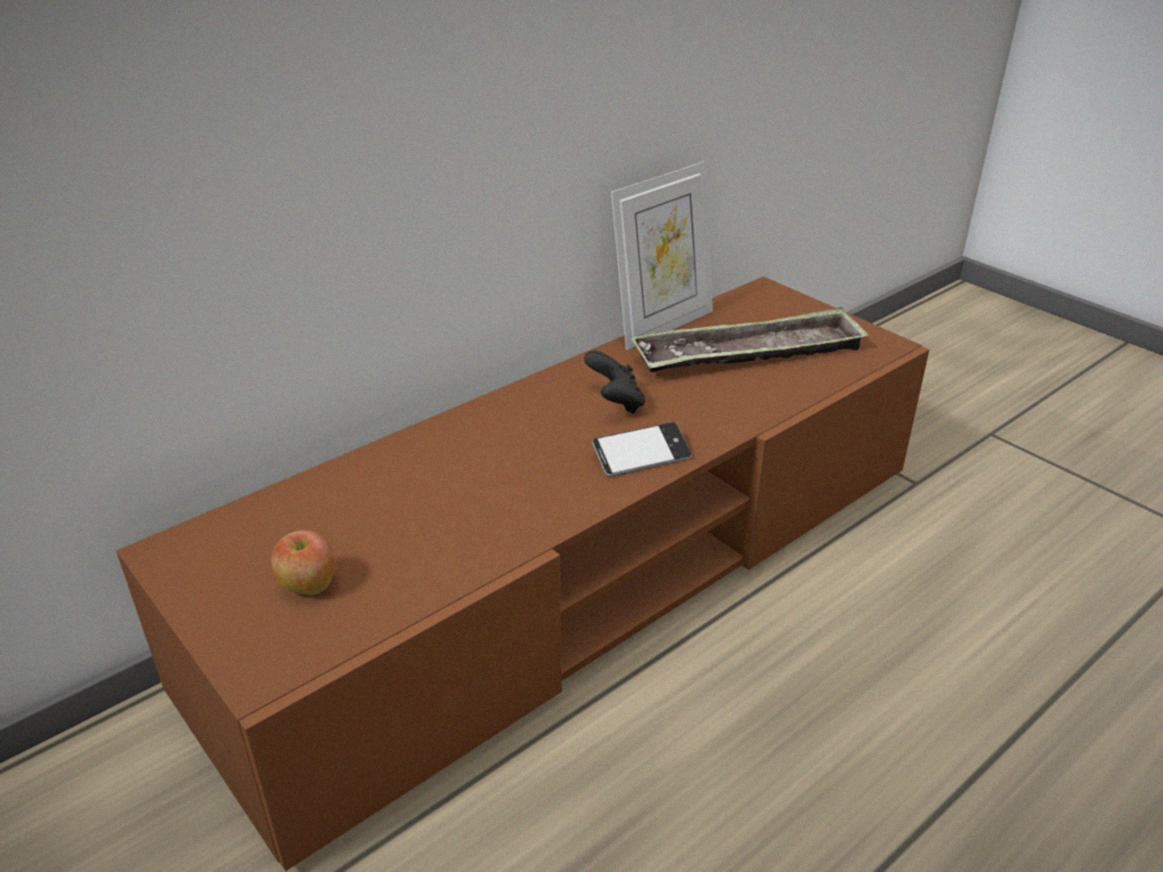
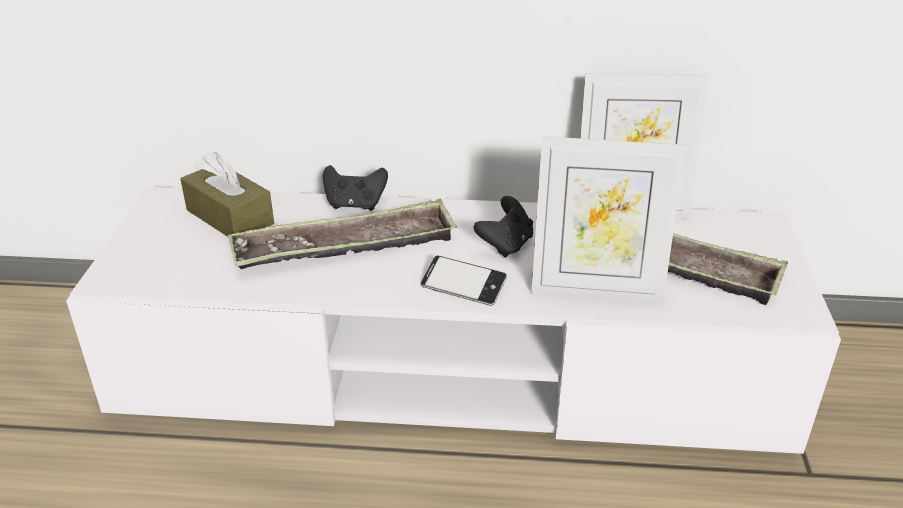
camera: 45 degrees right, 0 degrees up
(294, 524) = (230, 217): none -> brown tissue box
(308, 586) = (186, 251): apple -> none
(415, 440) = (355, 205): none -> black game controller
(477, 483) = (345, 247): none -> tray
(581, 573) = (451, 369): brown tv stand -> white tv stand
(741, 401) = (596, 290): none -> picture frame

